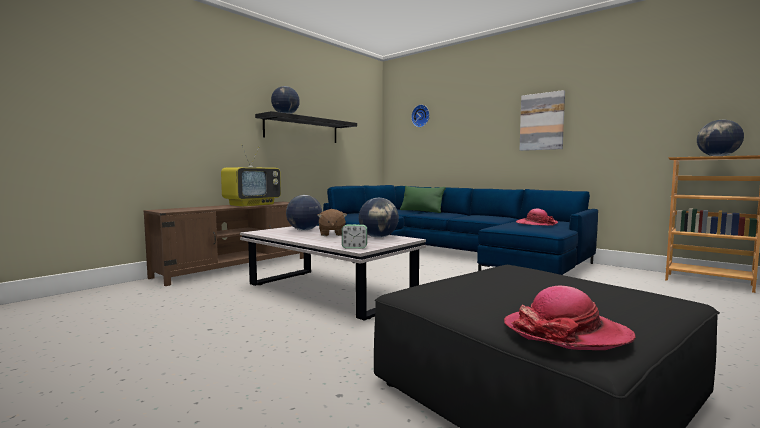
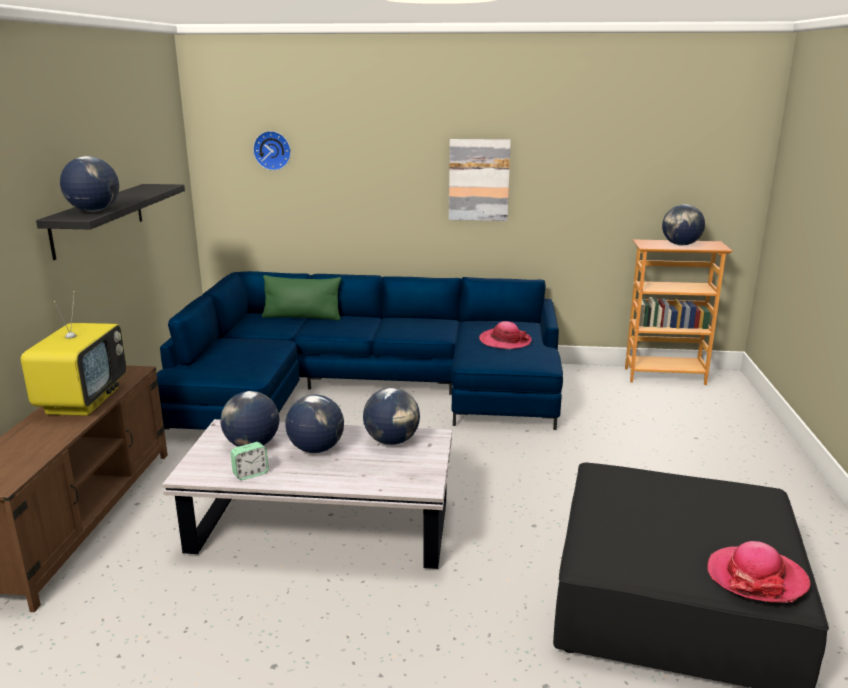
camera: 35 degrees left, 15 degrees up
(331, 234) = (316, 449): brown plush toy -> globe
(354, 247) = (412, 484): alarm clock -> alarm clock (250, 474)

